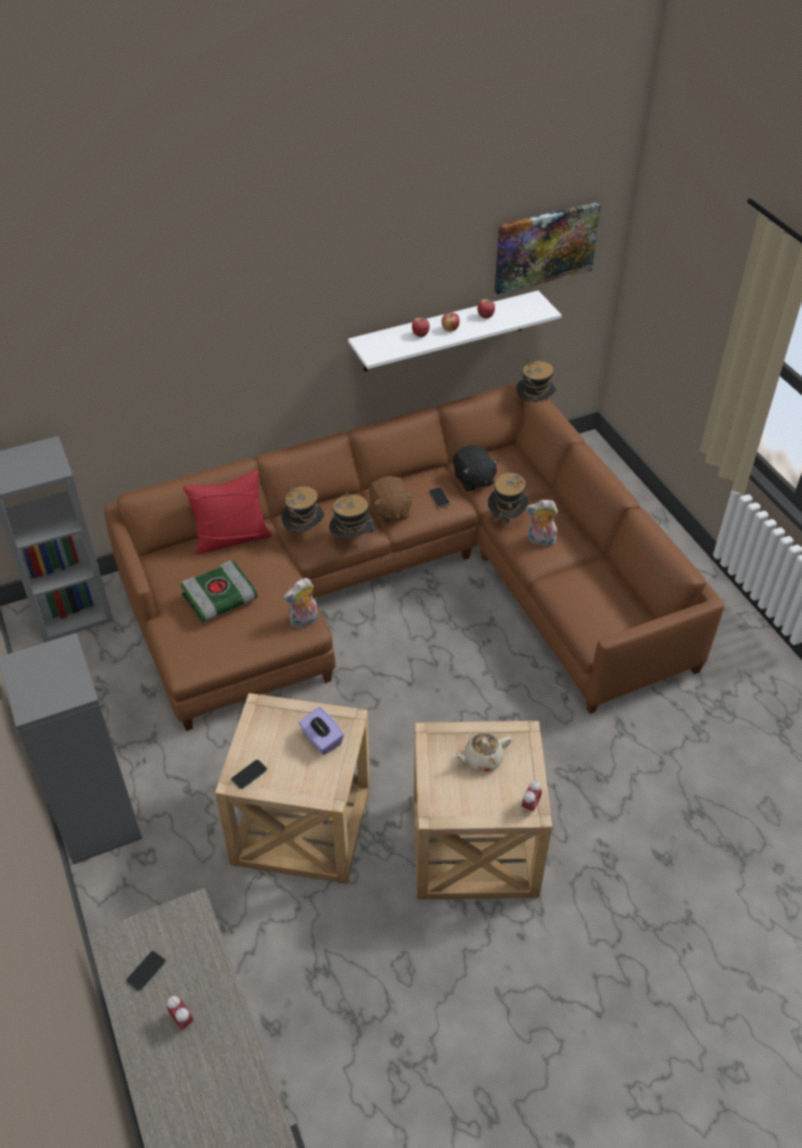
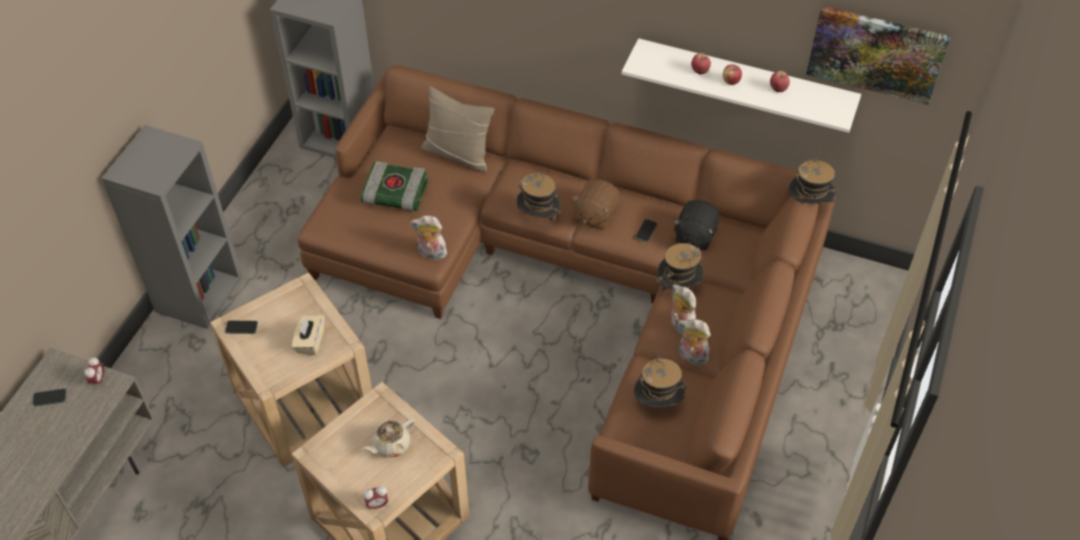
camera: 45 degrees right, 5 degrees up
(182, 1020) = (32, 444): alarm clock -> alarm clock (98, 380)
(232, 538) = (458, 154): red pillow -> beige pillow
(304, 533) = (511, 186): hat -> hat (657, 403)
(321, 740) = (310, 342): purple tissue box -> beige tissue box
(482, 759) = (390, 445): beige teapot -> beige teapot turned 60 degrees counterclockwise
(571, 555) = (691, 357): none -> plush toy

